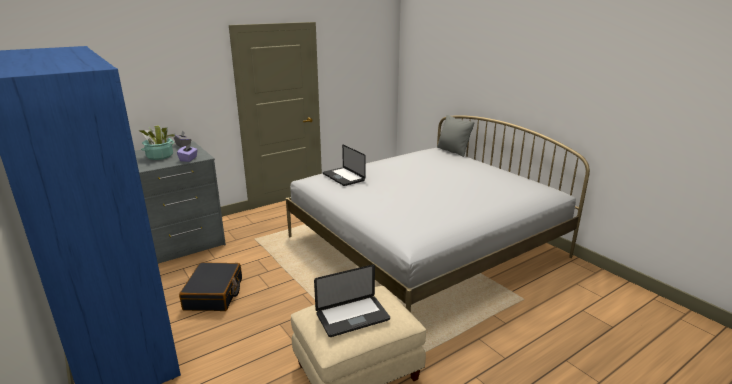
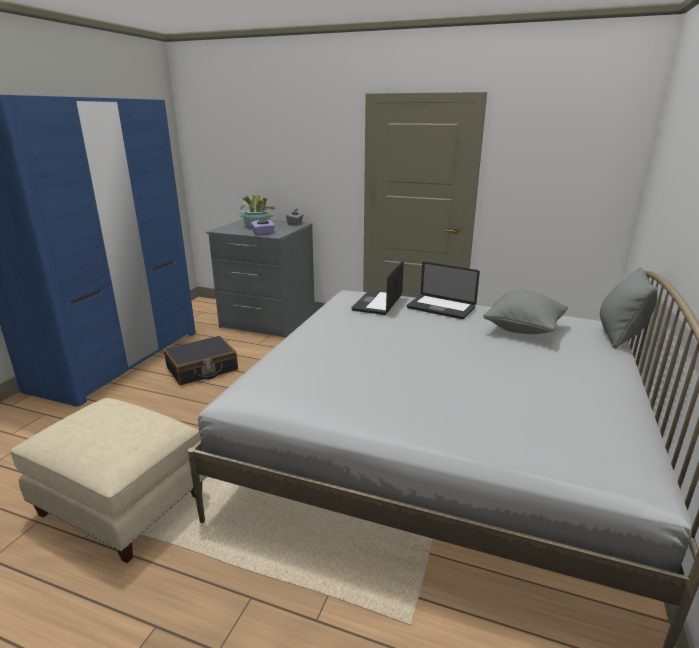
camera: 55 degrees right, 0 degrees up
(352, 317) = (91, 427): laptop -> laptop (440, 308)
(426, 162) = (523, 329): none -> grey pillow

